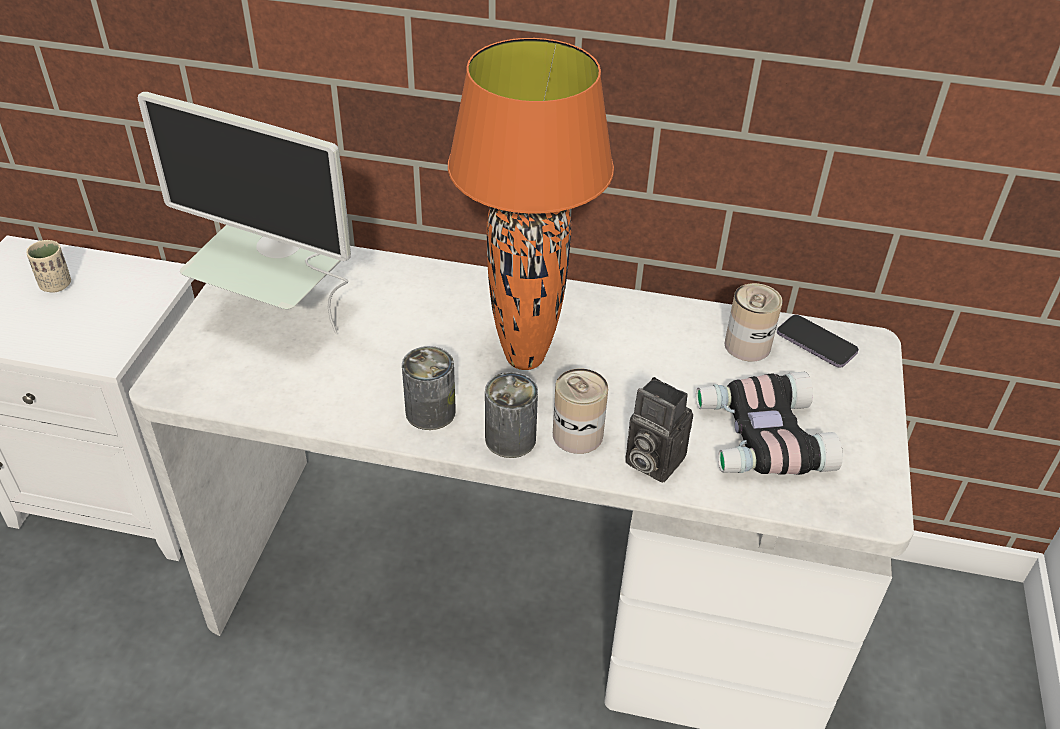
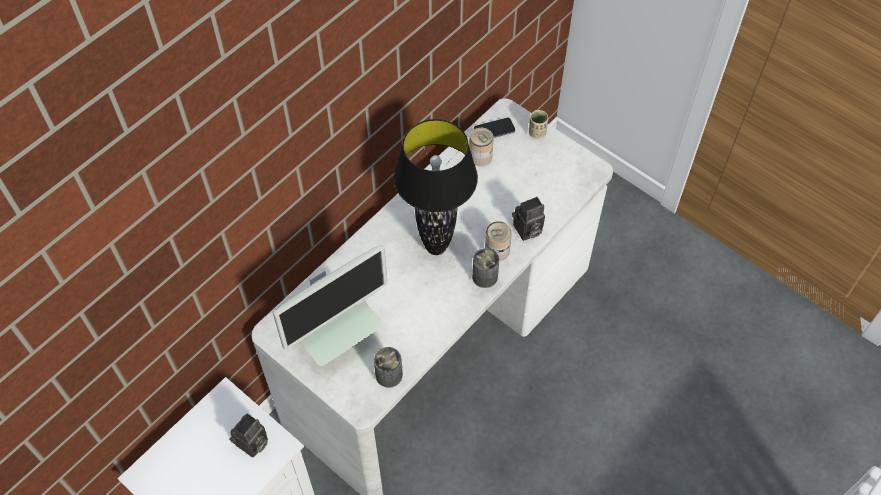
camera: 60 degrees left, 15 degrees up
(56, 285) = (194, 458): beige cup -> beige cup (537, 133)
(96, 328) = (252, 445): none -> camera
(430, 412) = (449, 301): can -> can (389, 375)
(524, 357) = (435, 247): orange table lamp -> black table lamp
(759, 437) = (536, 185): binoculars -> none

